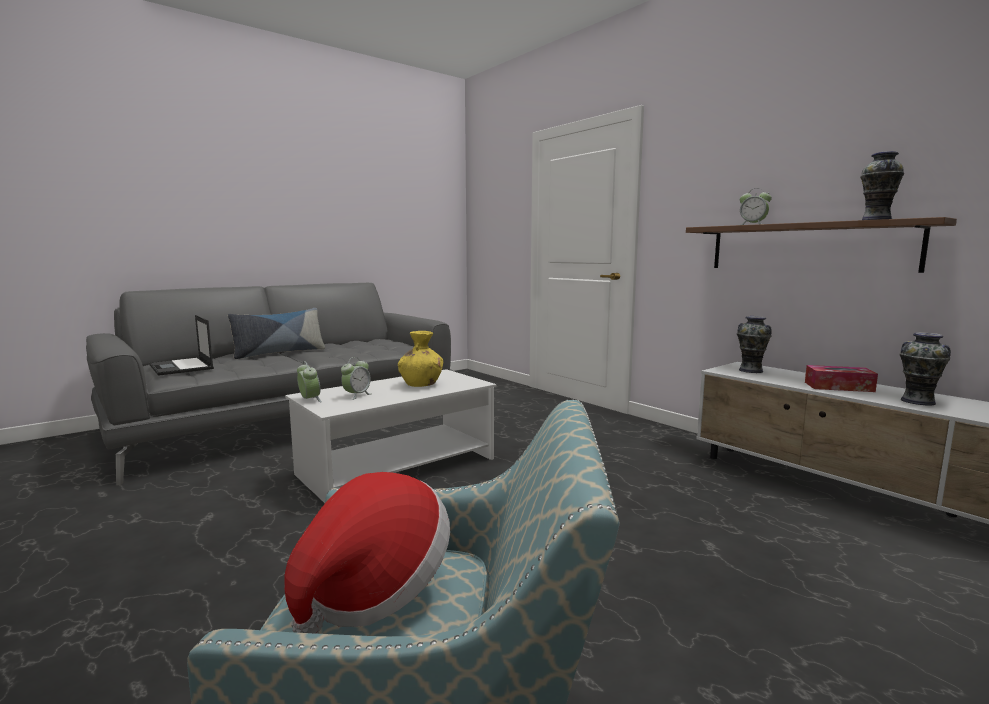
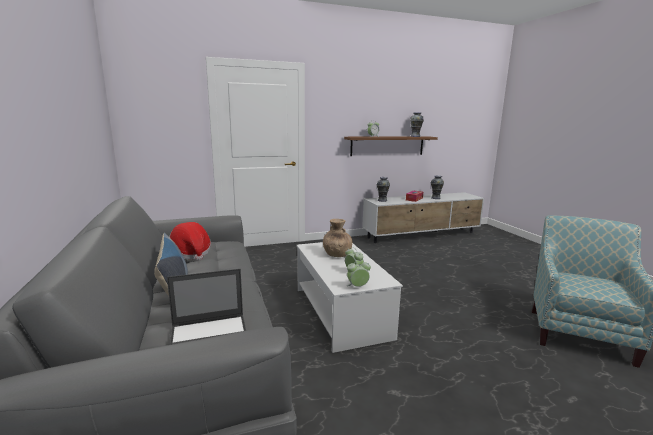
camera: 70 degrees left, 5 degrees up
(374, 589) = (593, 284): hat -> hat (191, 253)
(421, 384) = (336, 254): yellow vase -> brown vase

